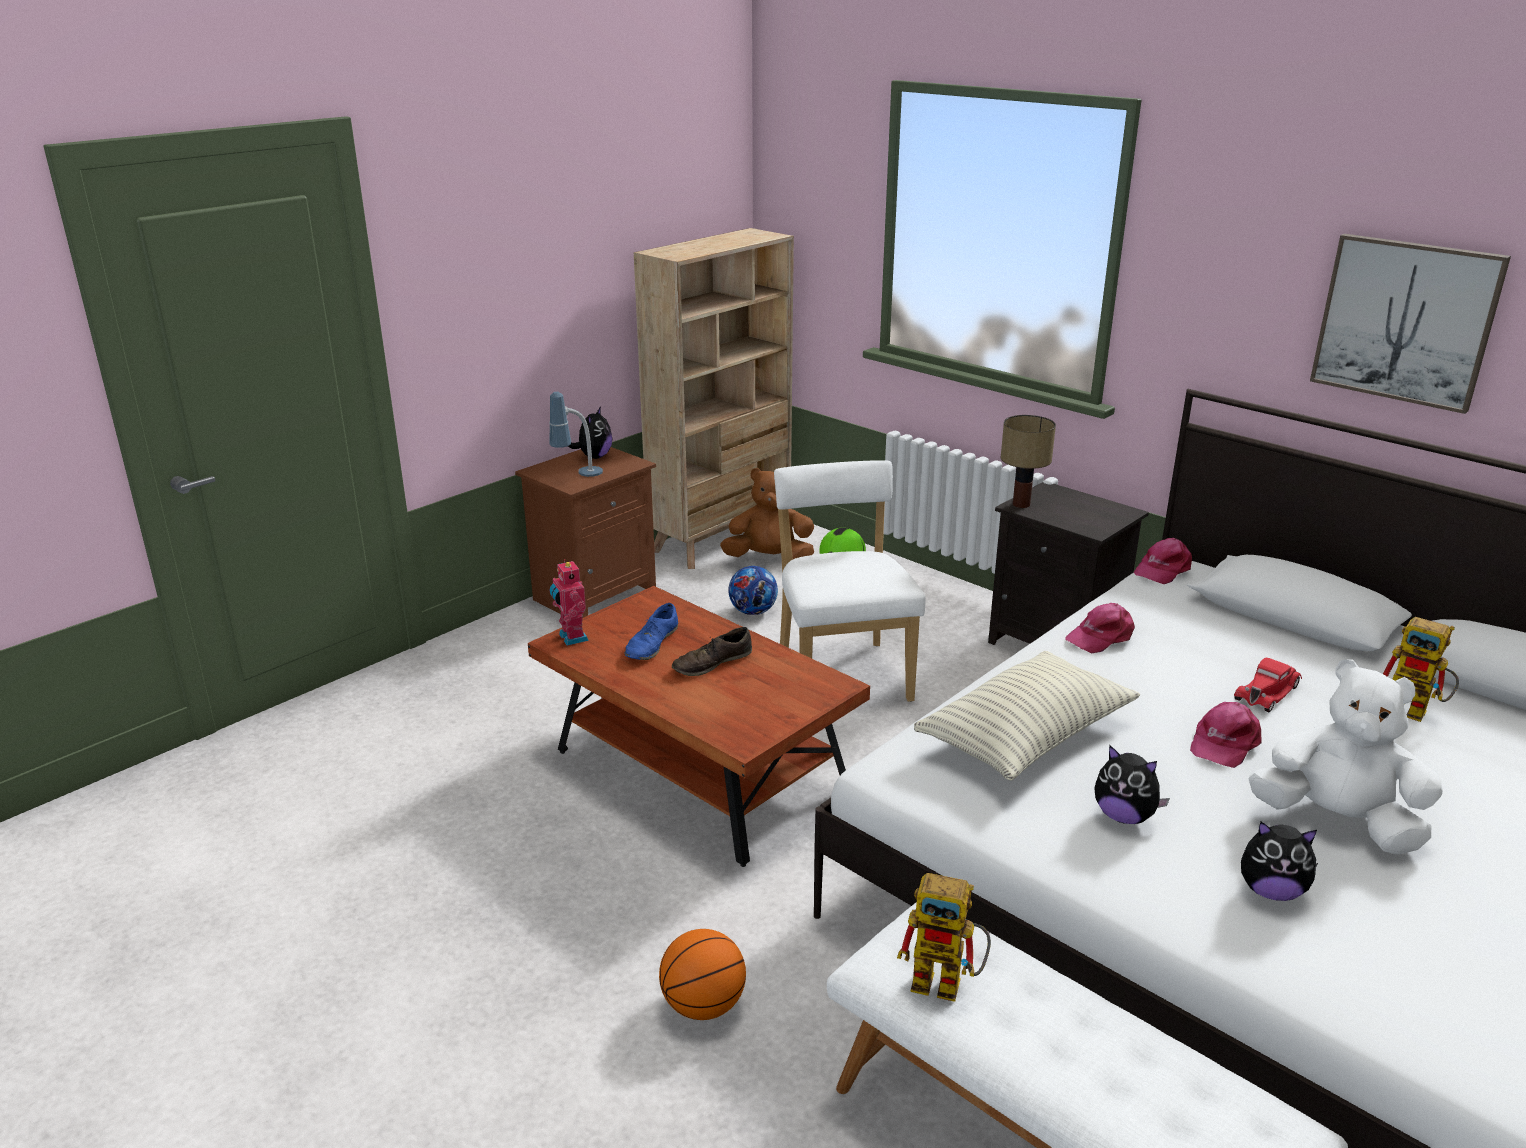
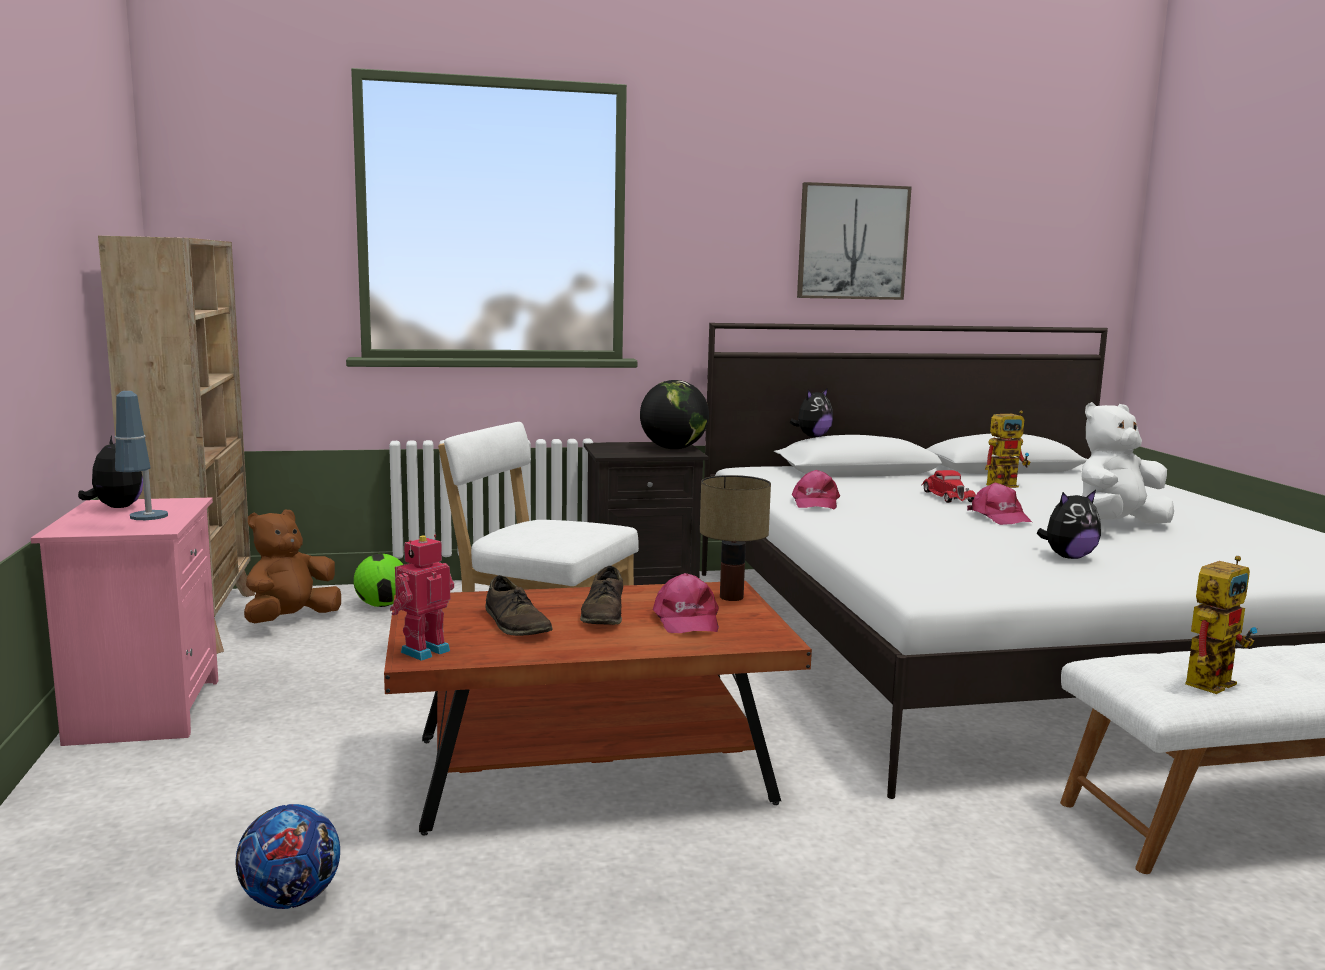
camera: 55 degrees left, 15 degrees down
(571, 638) = (423, 650): toy robot -> toy robot turned 120 degrees clockwise
(595, 594) = (142, 710): brown nightstand -> pink nightstand
(652, 644) = (516, 624): blue shoe -> brown shoe
(703, 1005) = (978, 901): basketball -> none
(753, 612) = (364, 656): football -> football (291, 900)
(1021, 504) = (607, 453): table lamp -> table lamp (730, 597)
(1025, 737) = (932, 548): pillow -> none
(1099, 518) = (673, 448): none -> globe
(1162, 569) = (747, 471): pink cap -> pink cap (686, 619)
(1271, 891) = (1186, 555): plush toy -> plush toy (812, 436)

